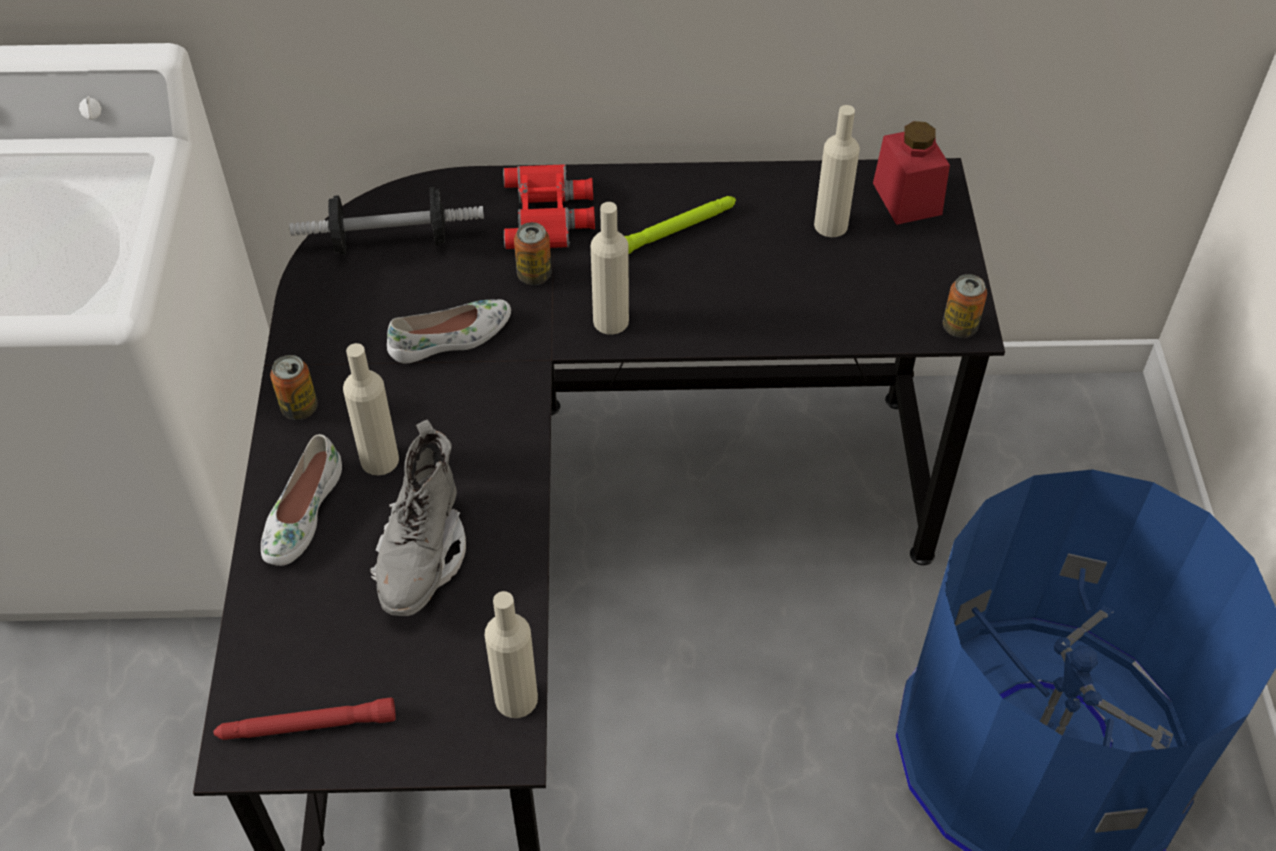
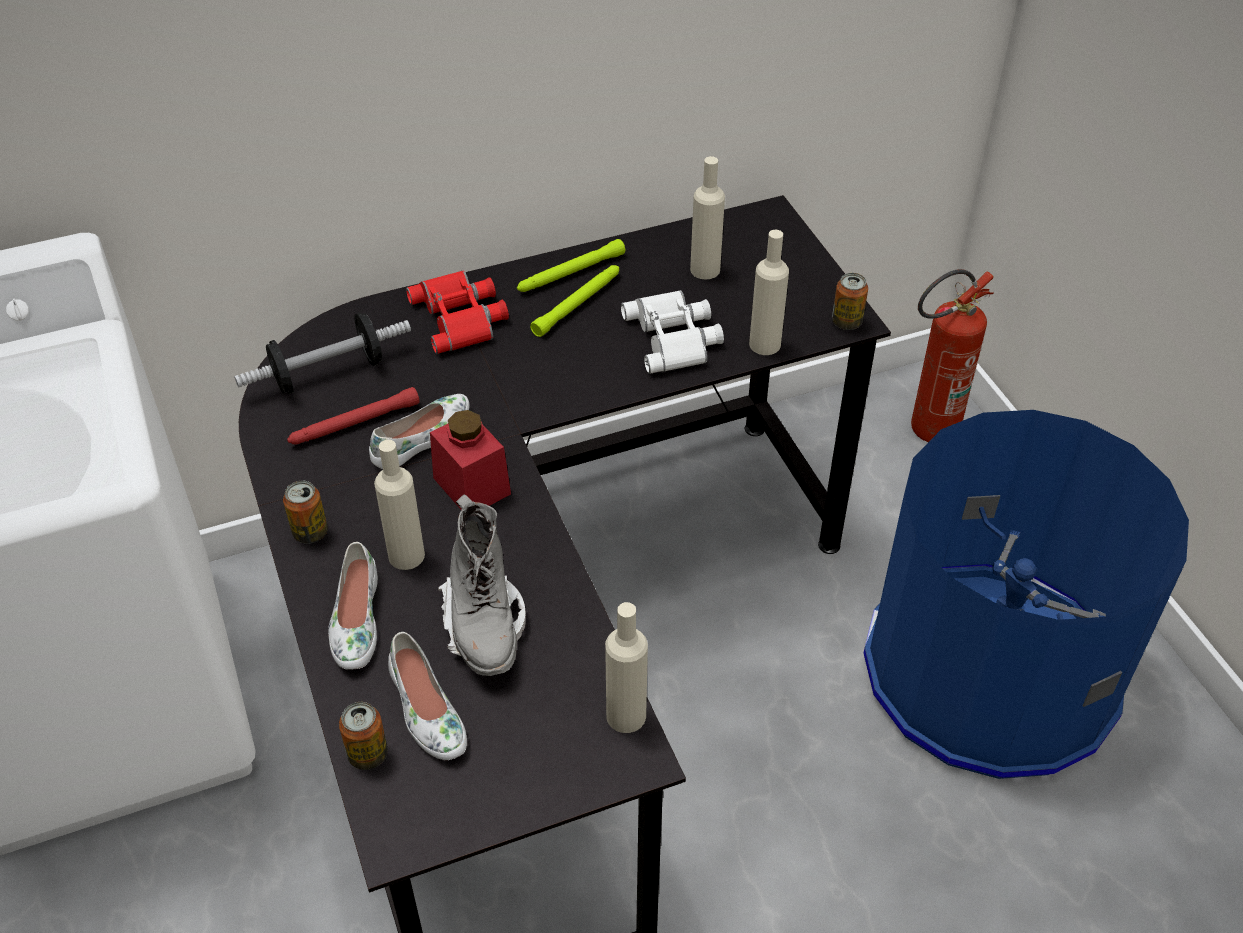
camera: 20 degrees left, 5 degrees down
(306, 726) = (448, 797): red flashlight -> red flashlight (354, 424)
(325, 628) = (426, 710): none -> white shoe
(534, 275) = (472, 369): can -> can (368, 755)
(611, 321) = (557, 389): beige bottle -> beige bottle (765, 344)
(684, 193) = (570, 273): none -> green flashlight
(761, 295) = (675, 337): none -> white binoculars
(907, 198) = (756, 235): red jar -> red jar (472, 486)
(1088, 458) = (925, 433): none -> fire extinguisher

